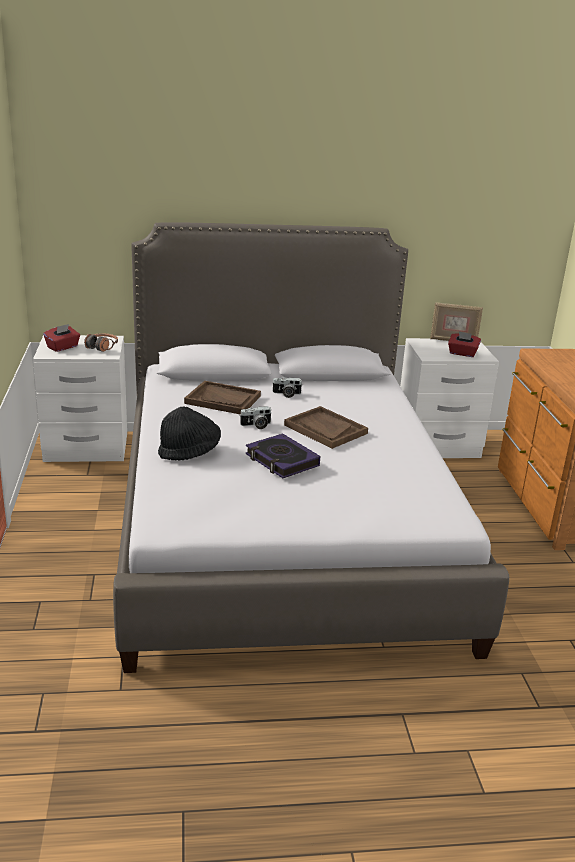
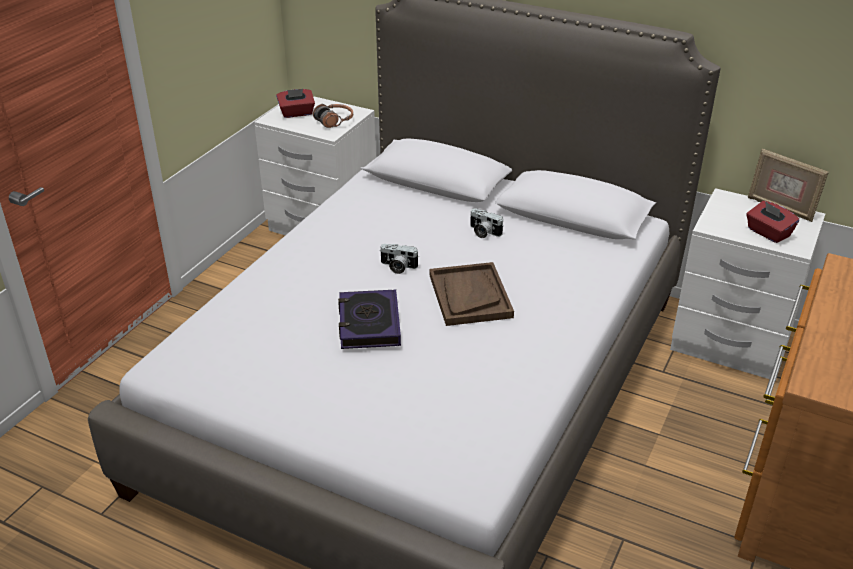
camera: 35 degrees right, 10 degrees up
(189, 452) = (290, 281): black hat -> none
(223, 400) = (403, 221): brown tray -> none

